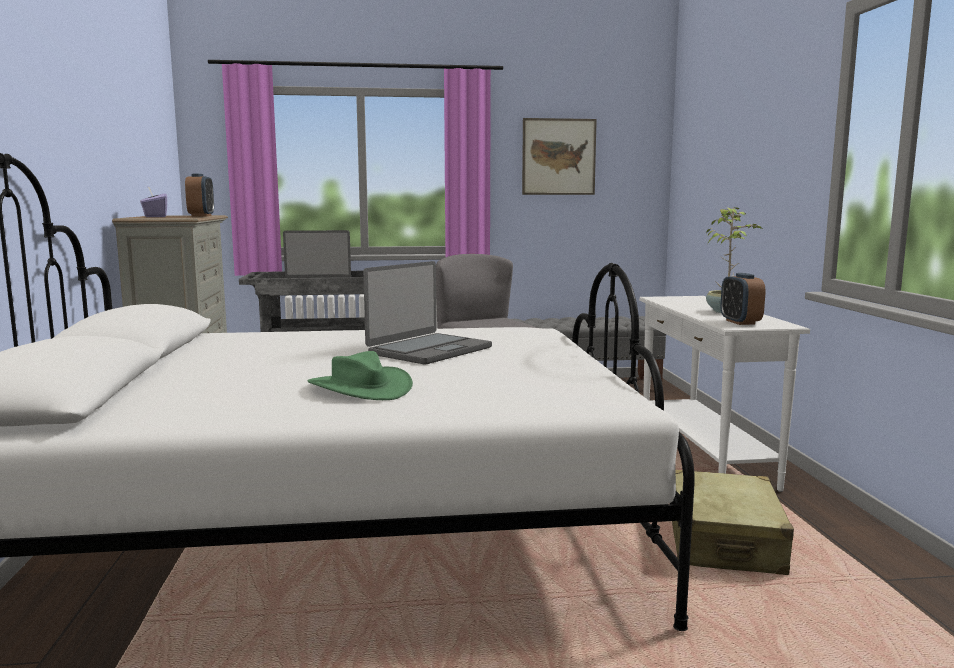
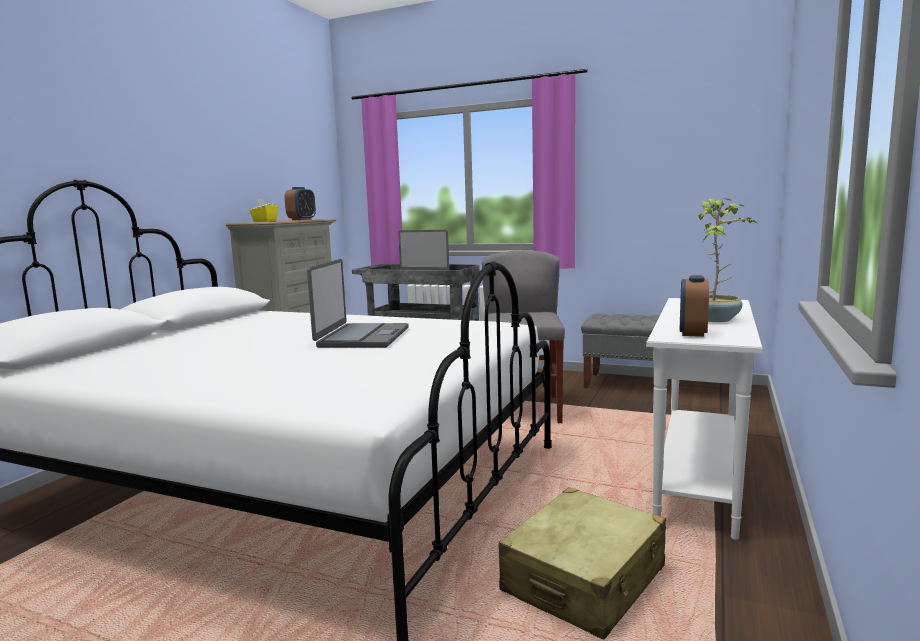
camera: 30 degrees right, 0 degrees up
(155, 216) = (264, 221): purple tissue box -> yellow tissue box
(359, 388) = (225, 365): green hat -> none
(429, 350) = (362, 337): laptop -> laptop turned 60 degrees counterclockwise
(559, 157) = (650, 153): picture -> none

